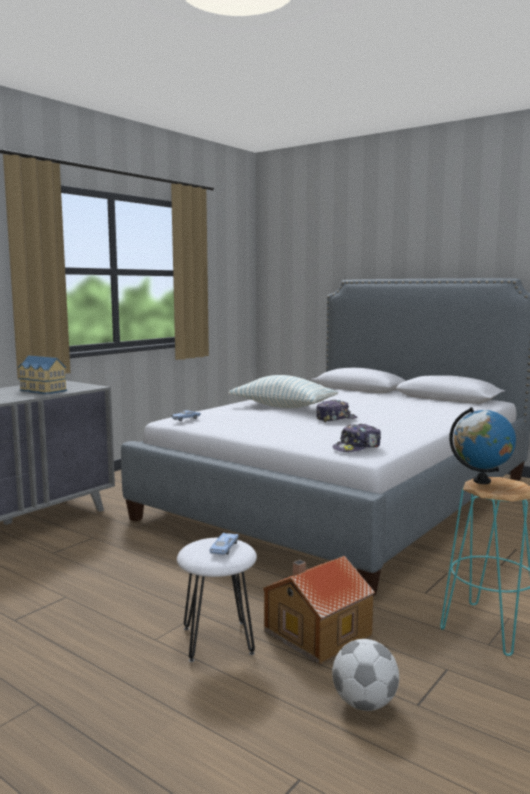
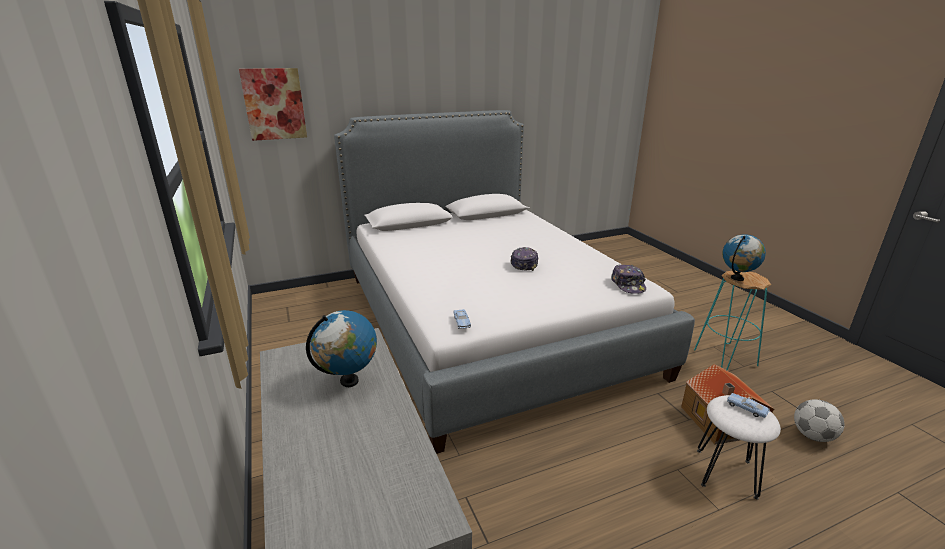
camera: 60 degrees left, 15 degrees up
(42, 390) = (349, 381): toy house -> globe
(283, 407) = (453, 268): pillow -> none
(294, 267) = (274, 104): none -> picture

